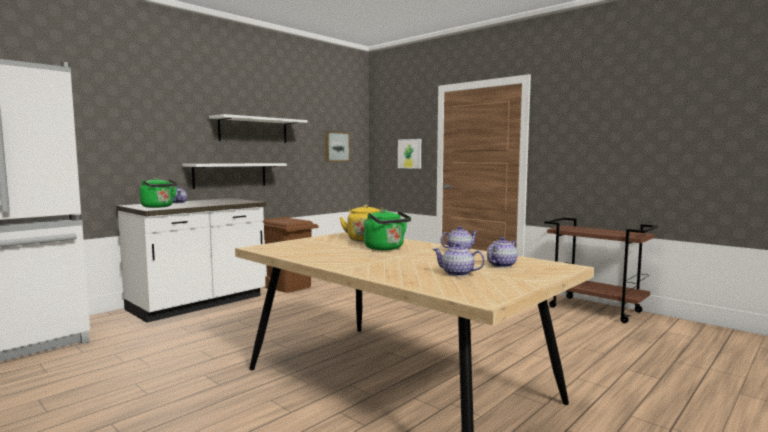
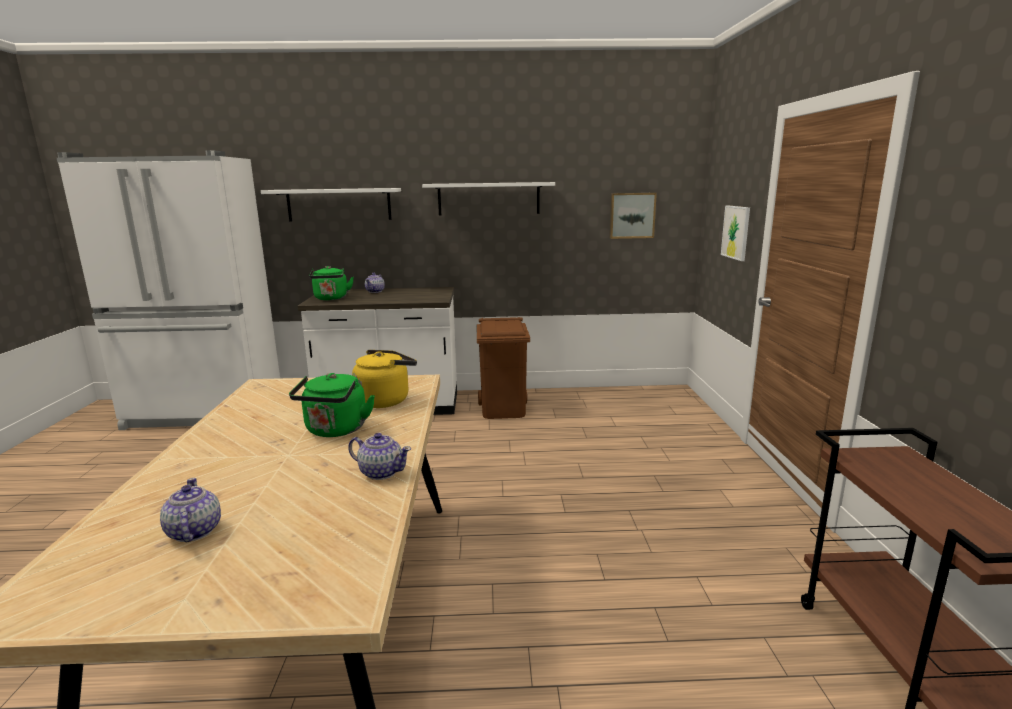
camera: 45 degrees right, 10 degrees up
(230, 175) = (455, 258): white shelf -> white shelf (339, 204)
(501, 265) = (293, 540): teapot -> none

